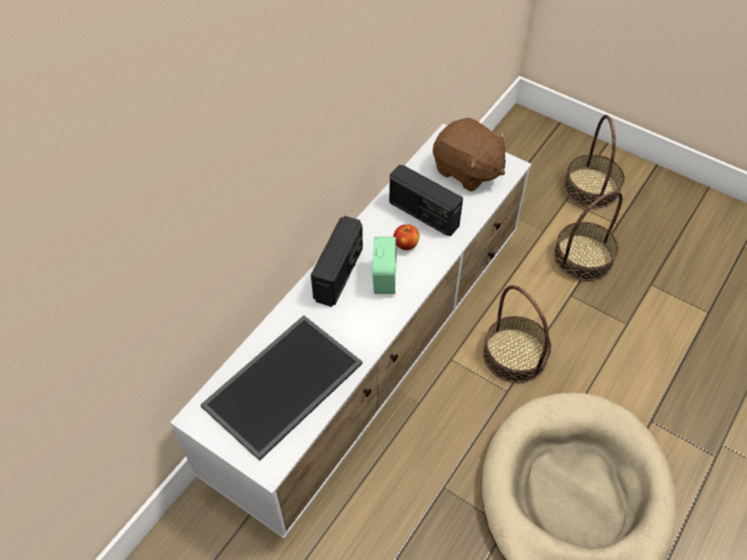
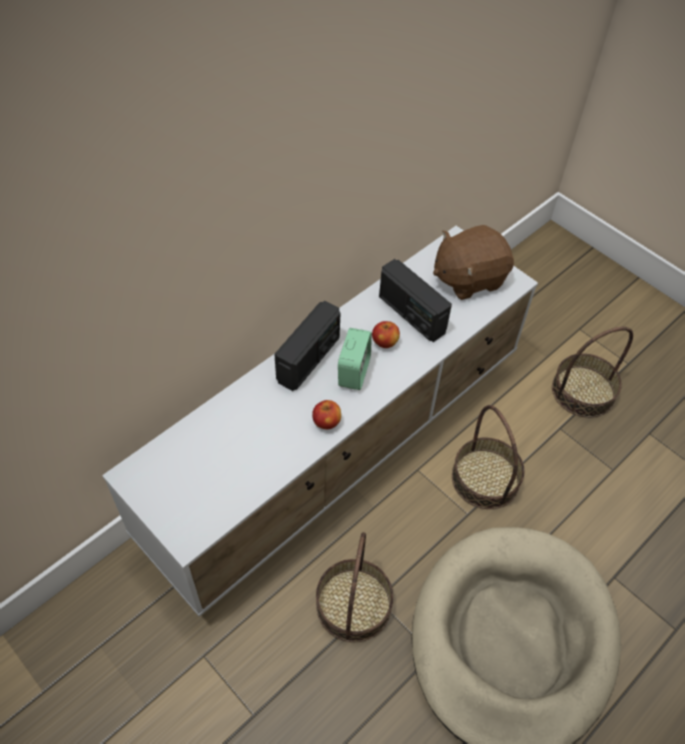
camera: 10 degrees right, 0 degrees up
(282, 382) = (223, 458): tray -> none
(371, 330) = (326, 422): none -> apple
(467, 171) = (468, 278): brown plush toy -> brown plush toy turned 105 degrees clockwise
(591, 187) = (609, 320): basket -> basket (353, 604)

